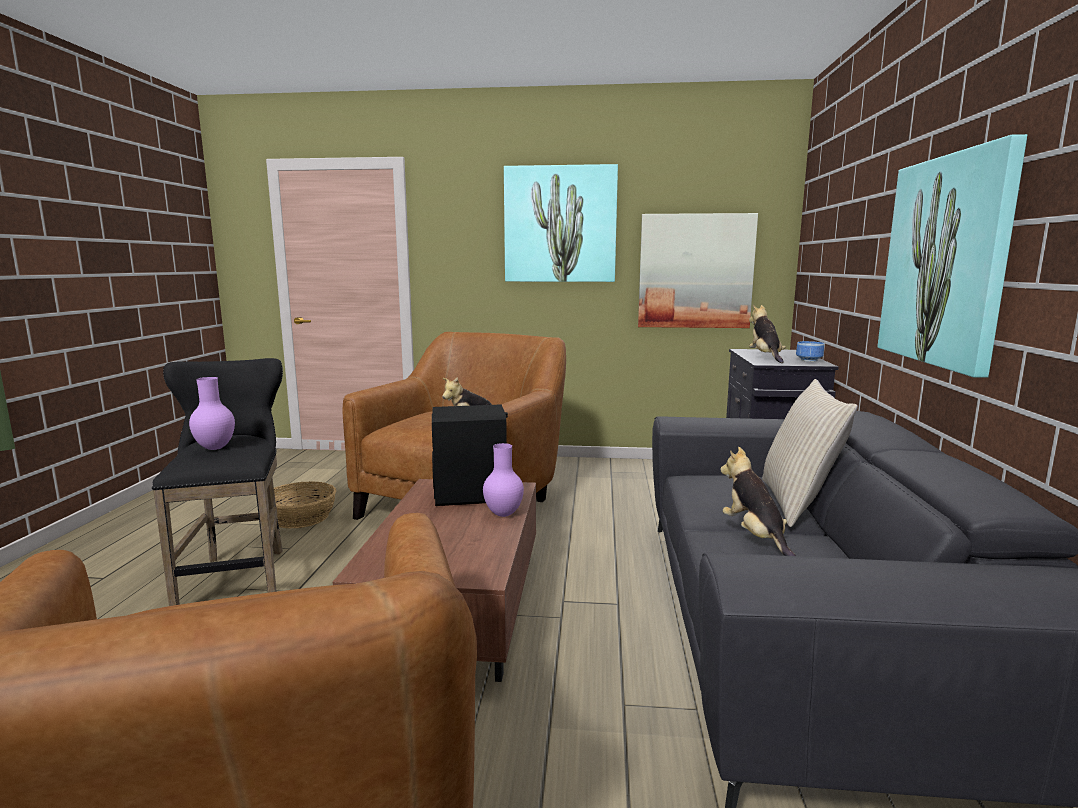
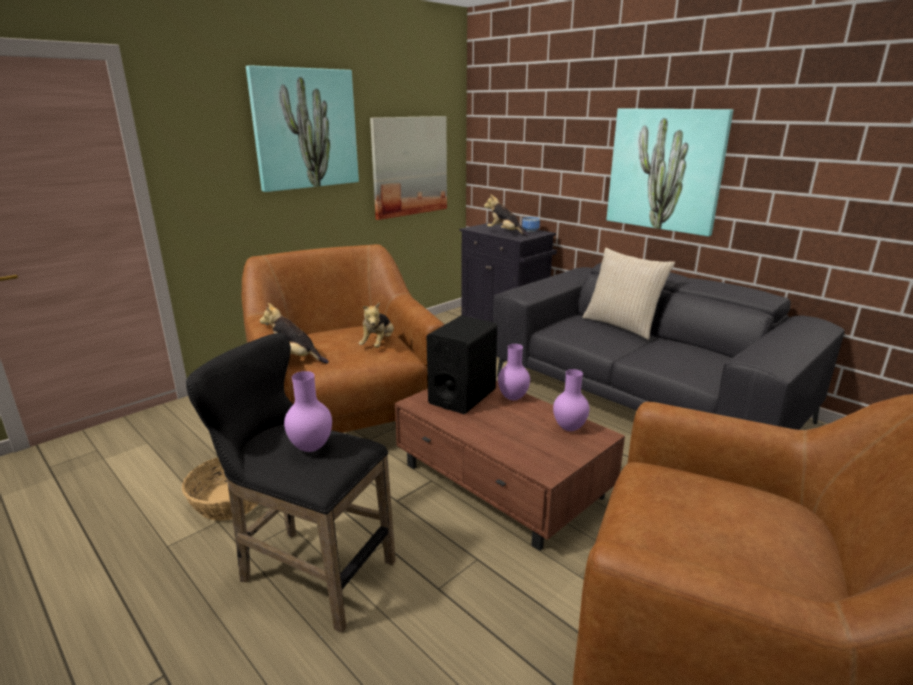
camera: 50 degrees left, 10 degrees up
(476, 556) = (569, 428): none -> purple vase
(755, 537) = (653, 351): plush toy -> plush toy (295, 357)

